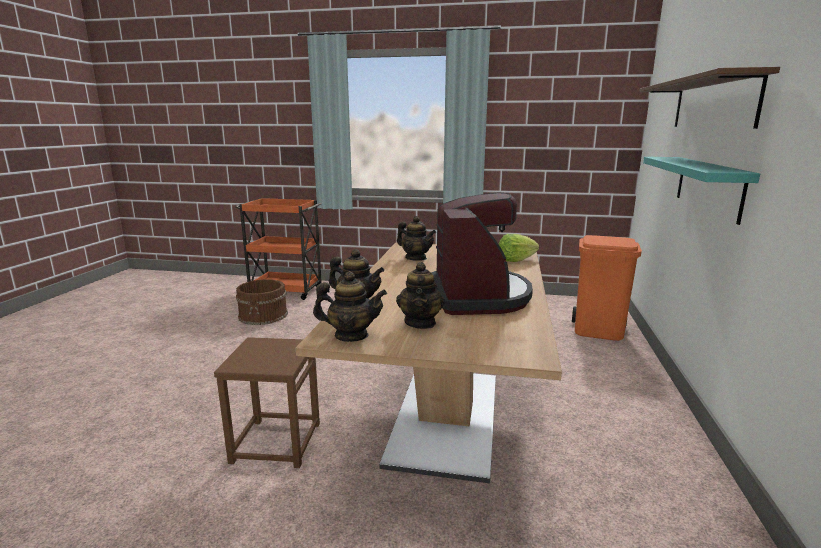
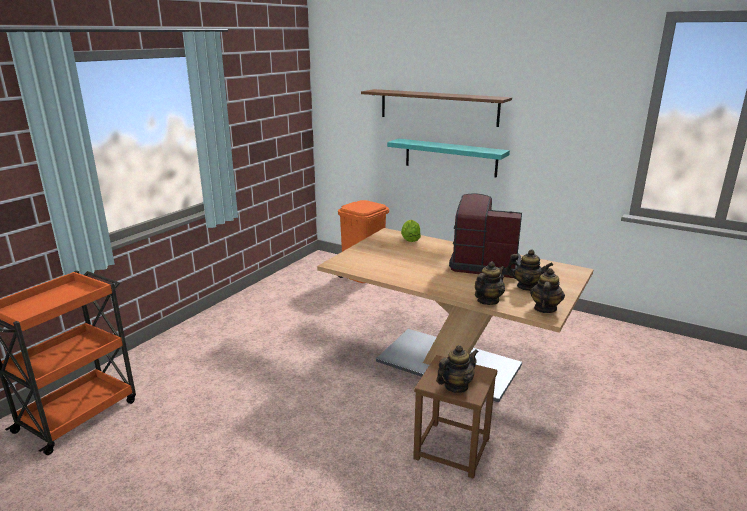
camera: 70 degrees left, 5 degrees up
(264, 315) = (152, 441): brown bucket -> none
(416, 258) = (381, 266): teapot -> teapot (456, 386)

